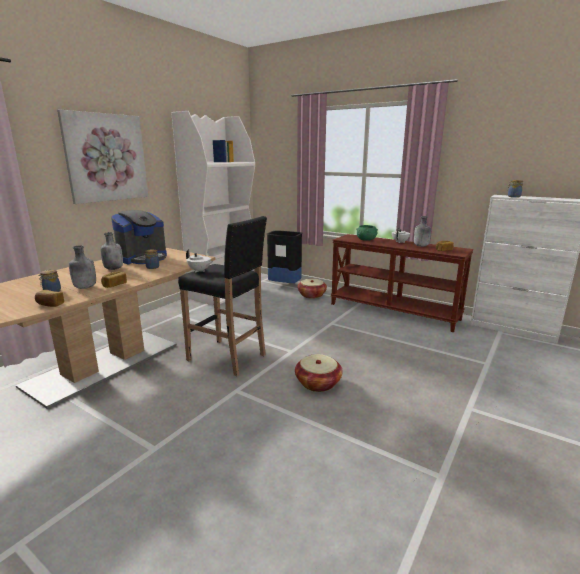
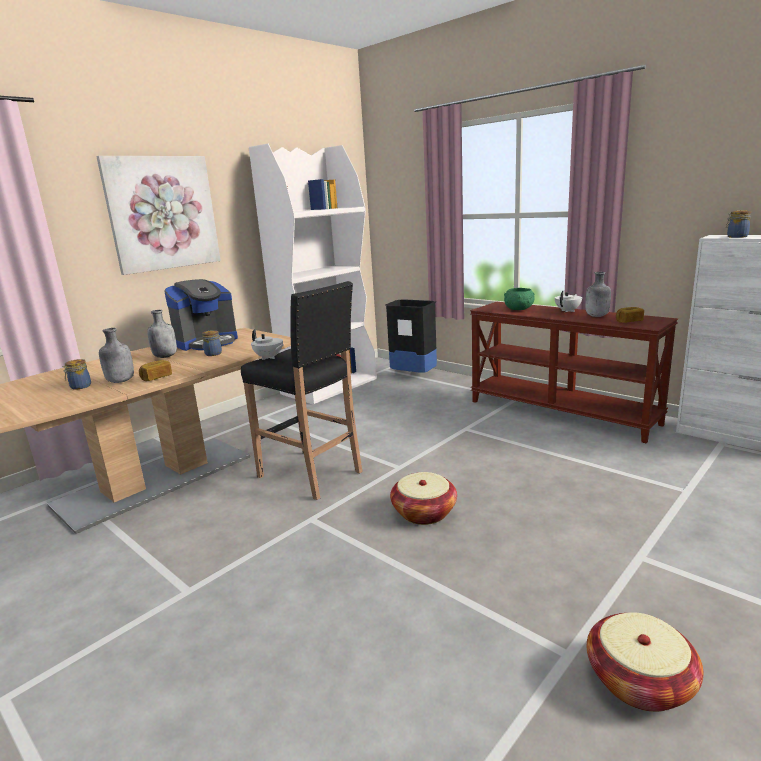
camera: 10 degrees right, 0 degrees up
(50, 305) = (70, 403): bread -> none
(311, 295) = (448, 389): basket -> basket (639, 681)

